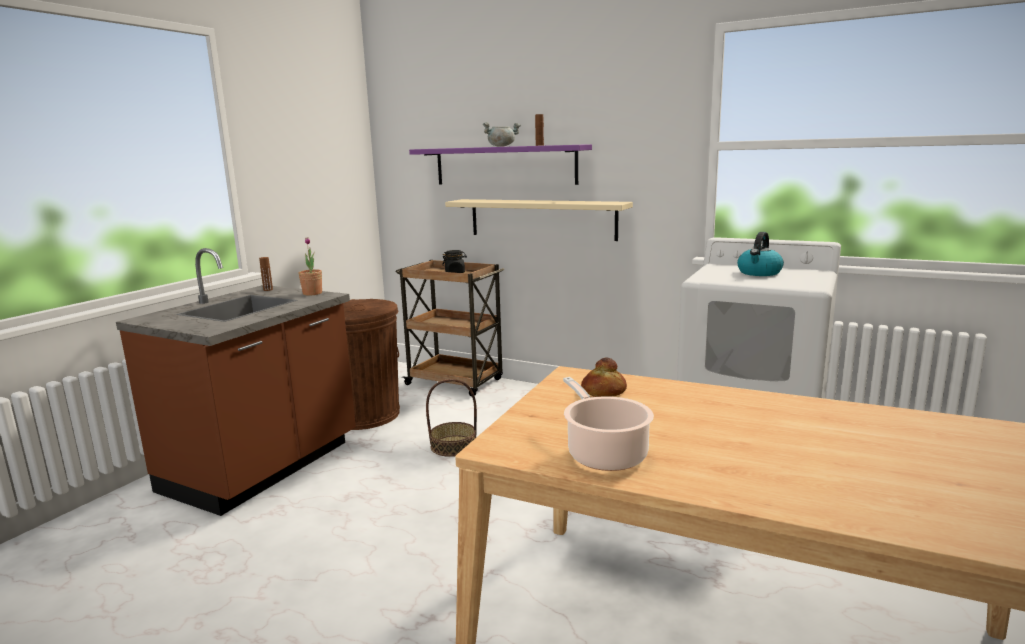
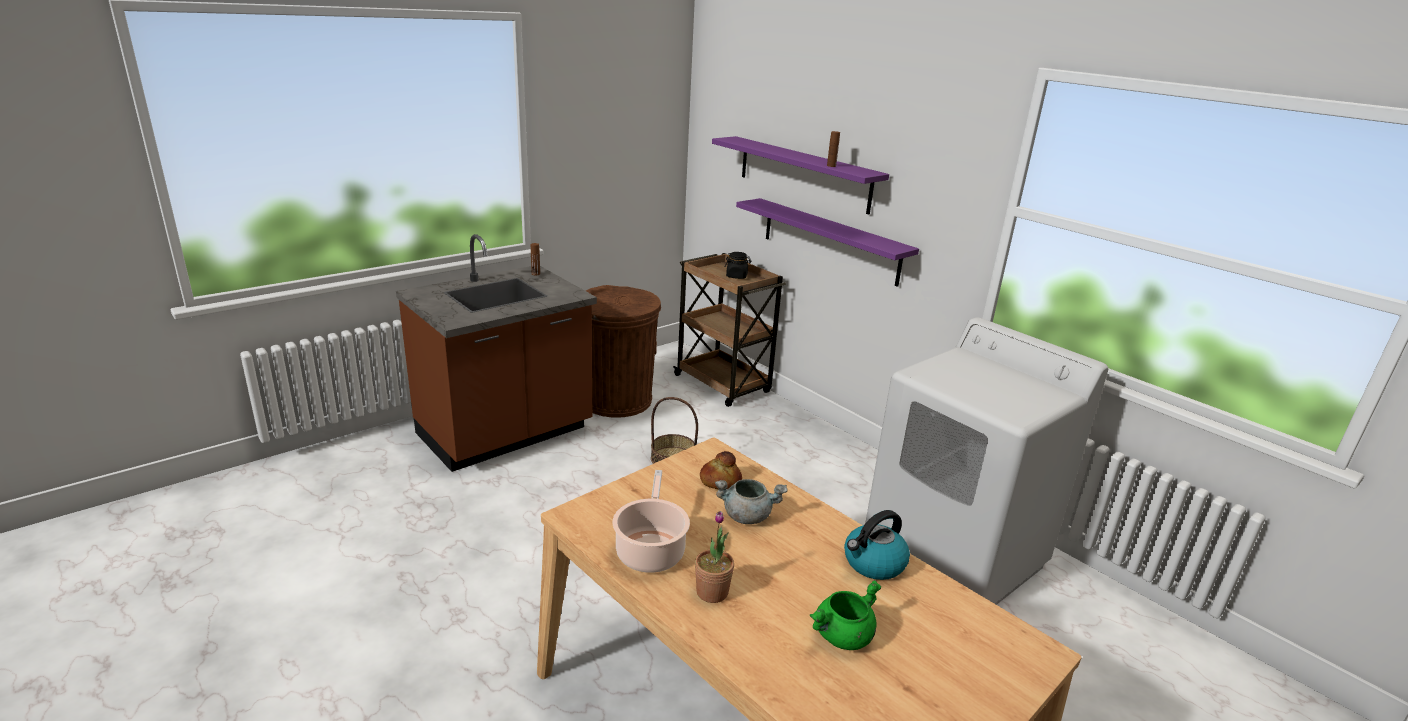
camera: 20 degrees right, 10 degrees up
(312, 293) = (566, 289): potted plant -> potted plant (712, 592)
(501, 146) = (798, 155): grey cooking pot -> grey cooking pot (747, 516)
(541, 219) = (830, 241): beige shelf -> purple shelf
(759, 273) = (991, 379): kettle -> kettle (873, 563)
(857, 465) = (842, 637): none -> green cooking pot

